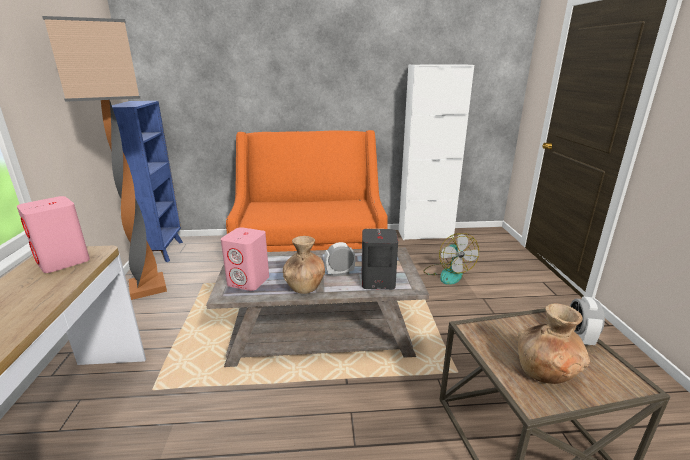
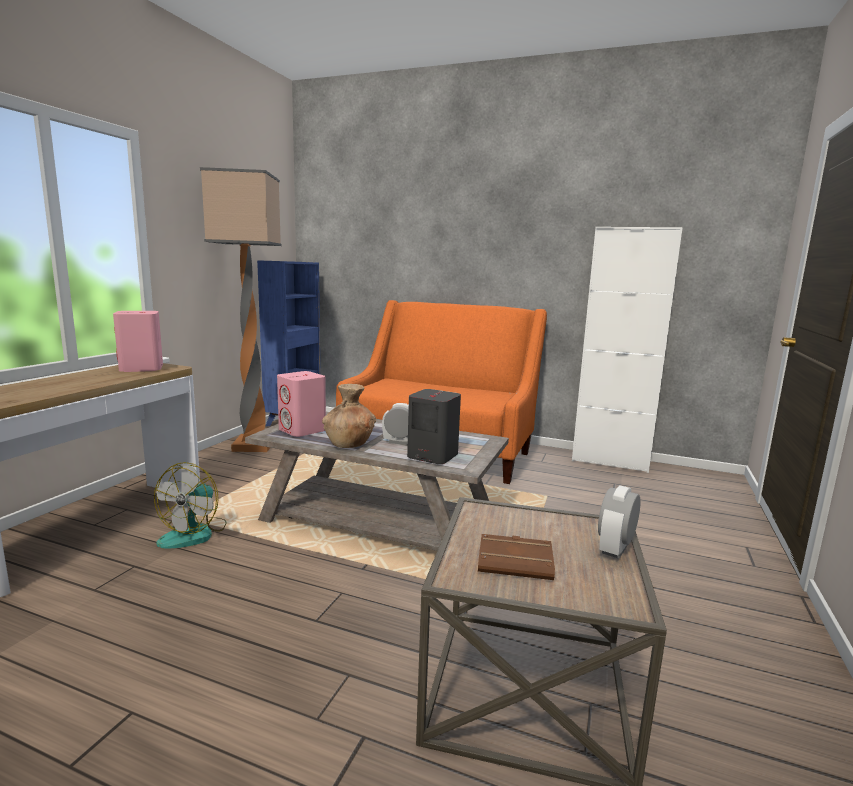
camera: 25 degrees right, 10 degrees down
(448, 273) = (599, 505): fan -> fan (194, 533)
(546, 372) = (516, 562): brown vase -> brown book

